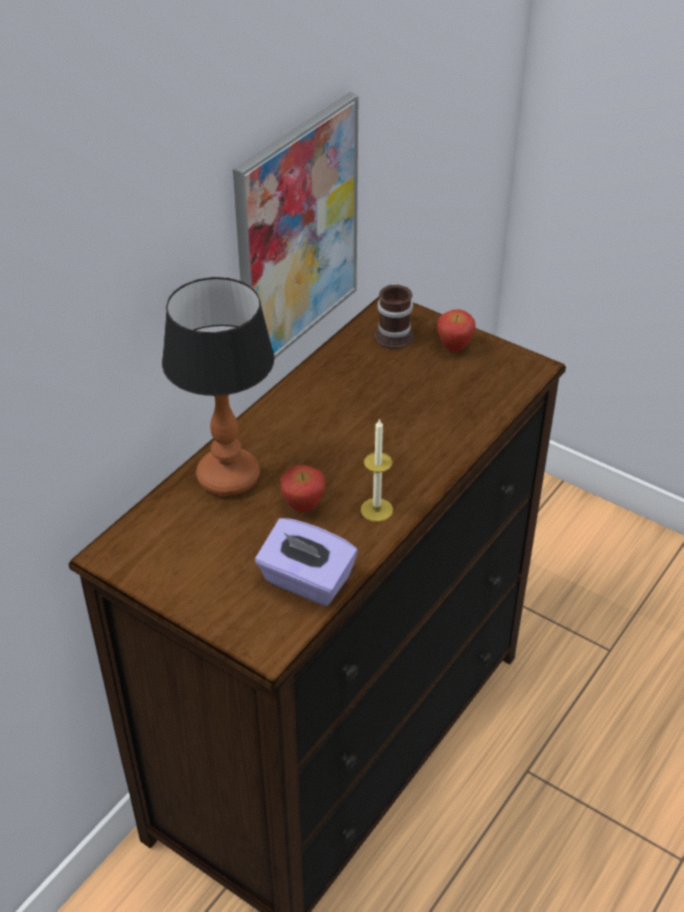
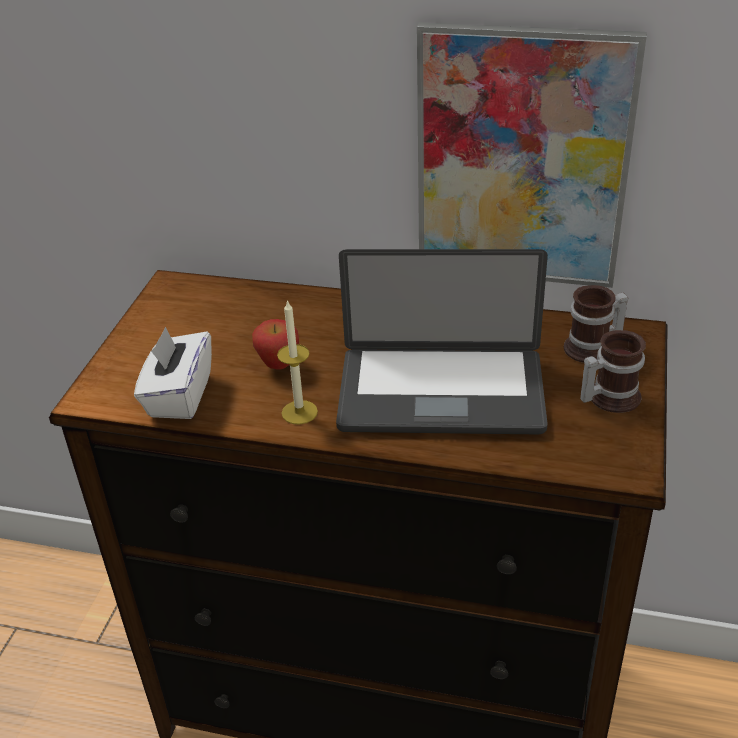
camera: 70 degrees right, 5 degrees down
(229, 476) = (297, 312): table lamp -> none
(306, 581) = (179, 396): purple tissue box -> white tissue box
(401, 425) = (441, 394): none -> laptop
(454, 348) = (608, 396): apple -> mug

